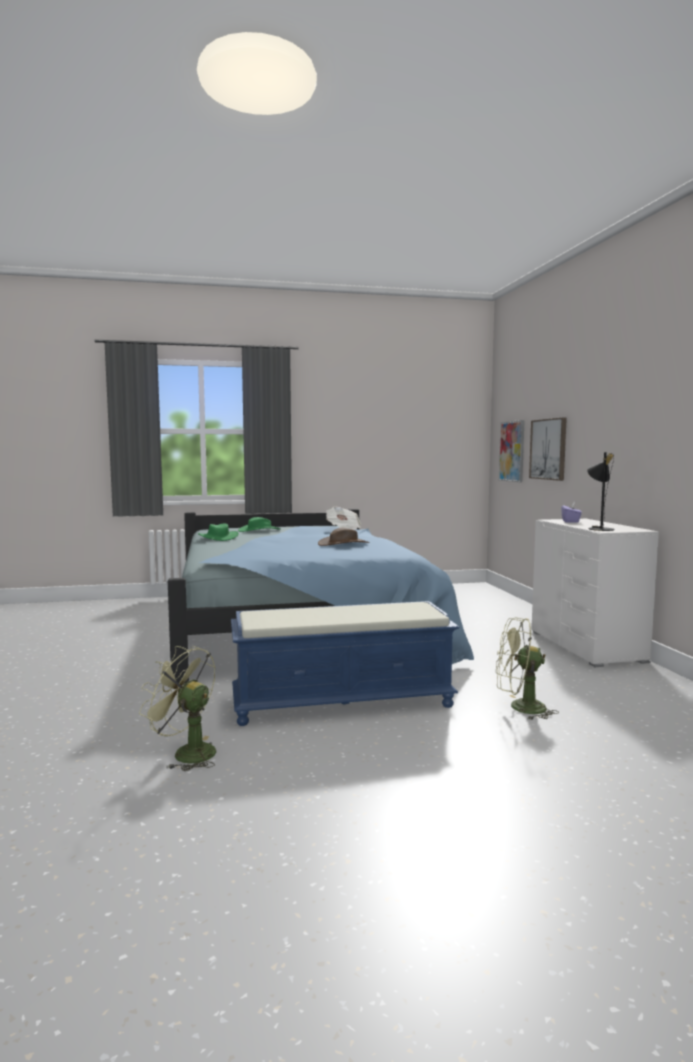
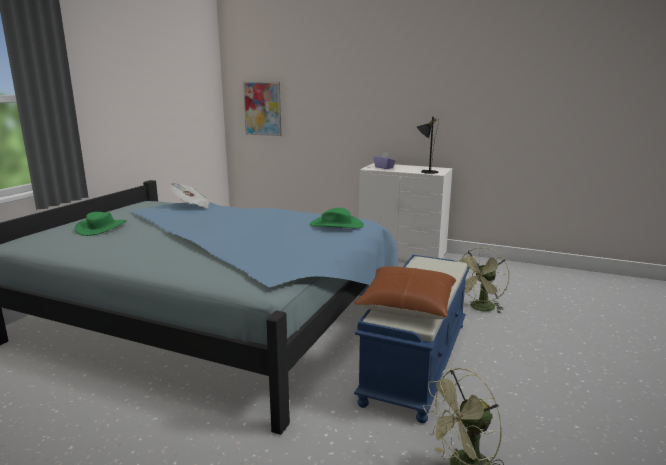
camera: 55 degrees left, 10 degrees up
(218, 537) = (106, 251): green hat -> green hat (336, 225)
(290, 616) = (407, 305): none -> brown pillow
(343, 544) = (277, 222): brown hat -> none
(548, 449) = (318, 108): picture -> none

